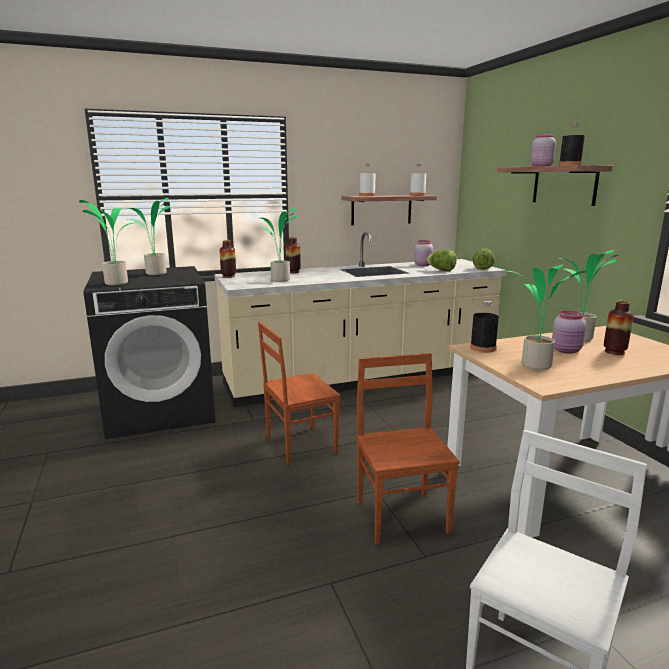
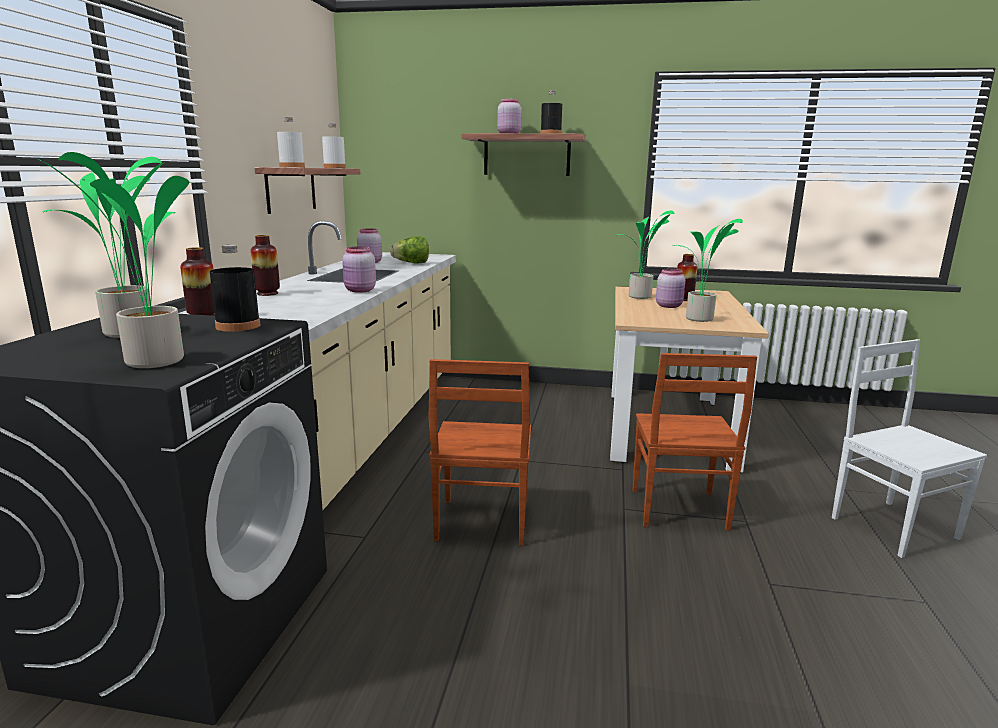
camera: 60 degrees left, 0 degrees up
(280, 280) = (309, 304): potted plant -> none
(330, 279) = (359, 290): none -> pink jar
(402, 516) = (677, 510): brown chair -> brown chair turned 105 degrees counterclockwise
(483, 268) = (433, 256): lettuce -> none
(483, 348) = (638, 319): black bottle -> black bottle (238, 326)

